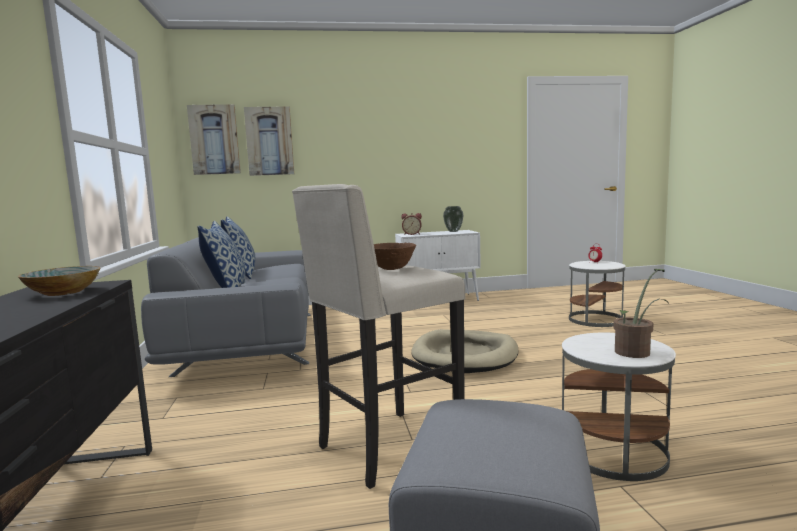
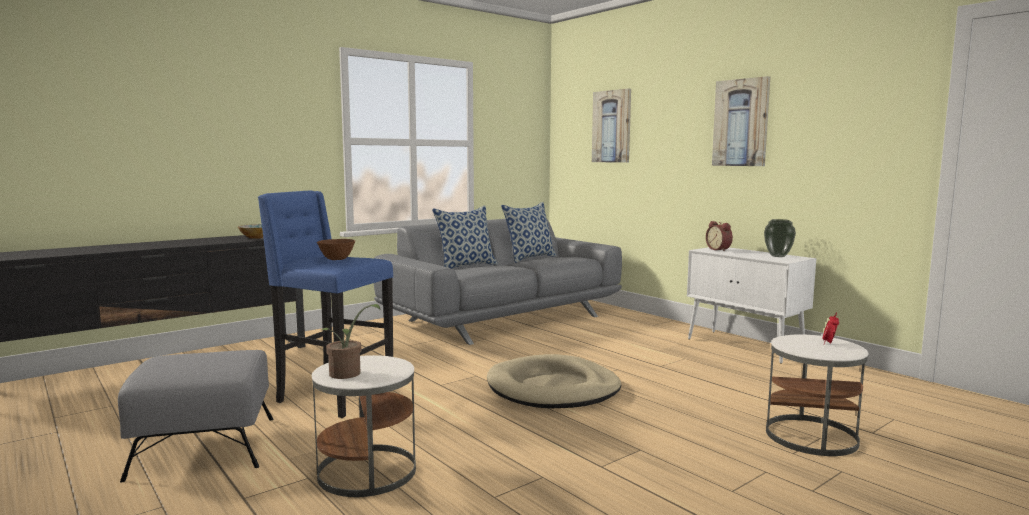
camera: 60 degrees right, 0 degrees up
(214, 140) = (572, 125): picture -> picture (741, 123)
(386, 449) = (332, 396): beige stool -> blue stool

